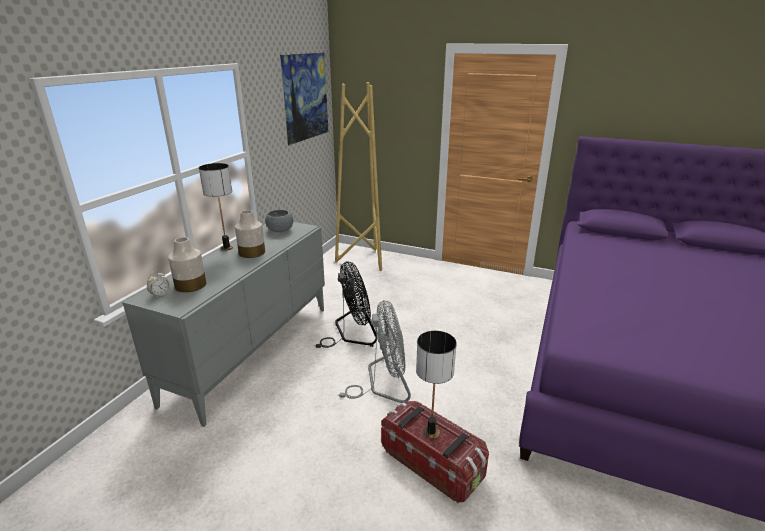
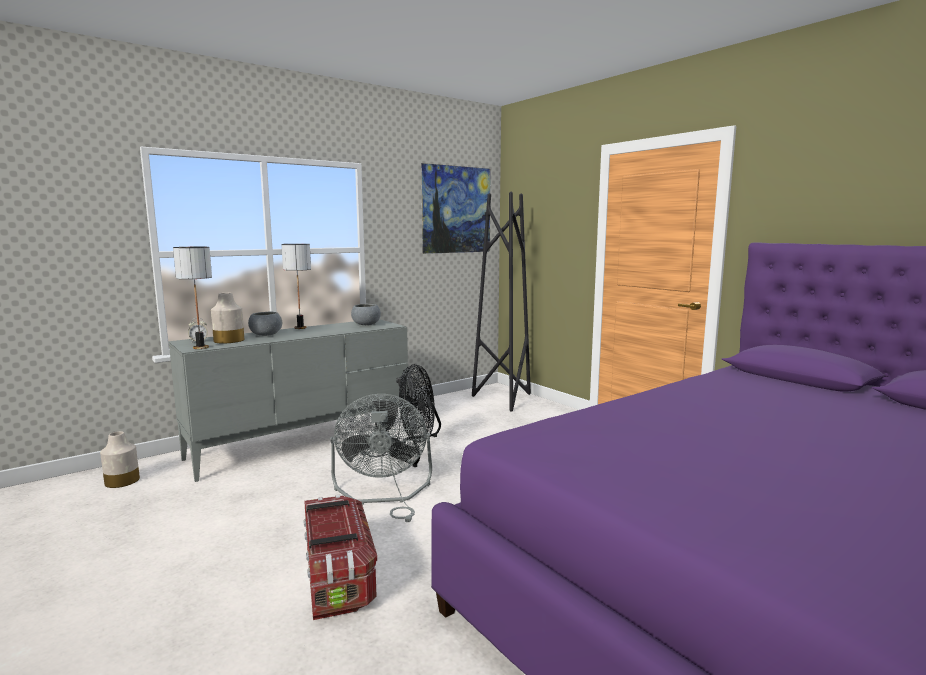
camera: 30 degrees right, 15 degrees down
(212, 267) = (266, 335): none -> grey bowl
(251, 252) = (313, 332): beige vase -> beige vase (121, 481)
(364, 260) = (504, 400): yellow clothes rack -> black clothes rack
(382, 380) = (385, 496): grey fan -> grey fan turned 120 degrees counterclockwise
(431, 432) = (329, 525): table lamp -> table lamp (200, 347)

